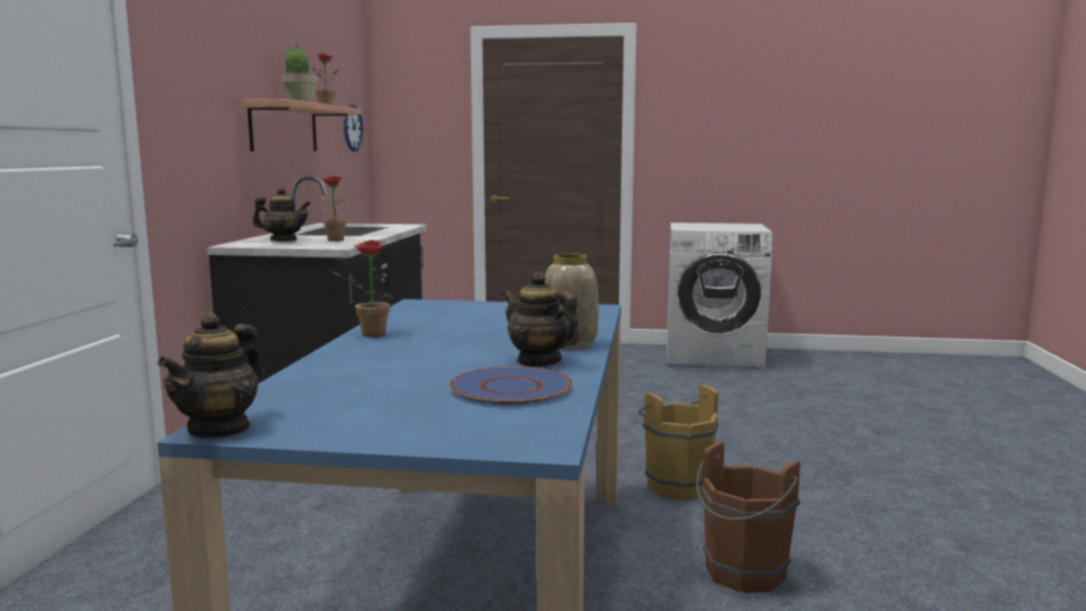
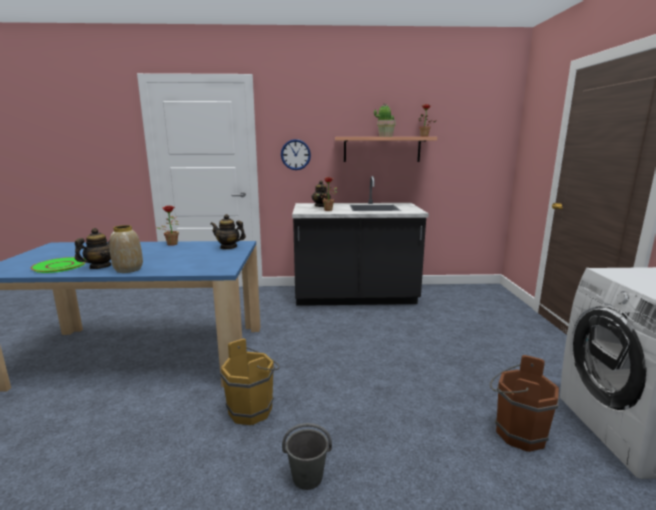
camera: 80 degrees right, 5 degrees up
(220, 429) = (55, 244): teapot -> teapot (228, 247)
(352, 128) = (479, 147): wall clock -> wall clock (295, 154)
(510, 388) = (60, 266): blue plate -> green plate
(741, 575) = (119, 436): brown bucket -> brown bucket (516, 432)
(790, 461) = (308, 477): none -> grey bucket

